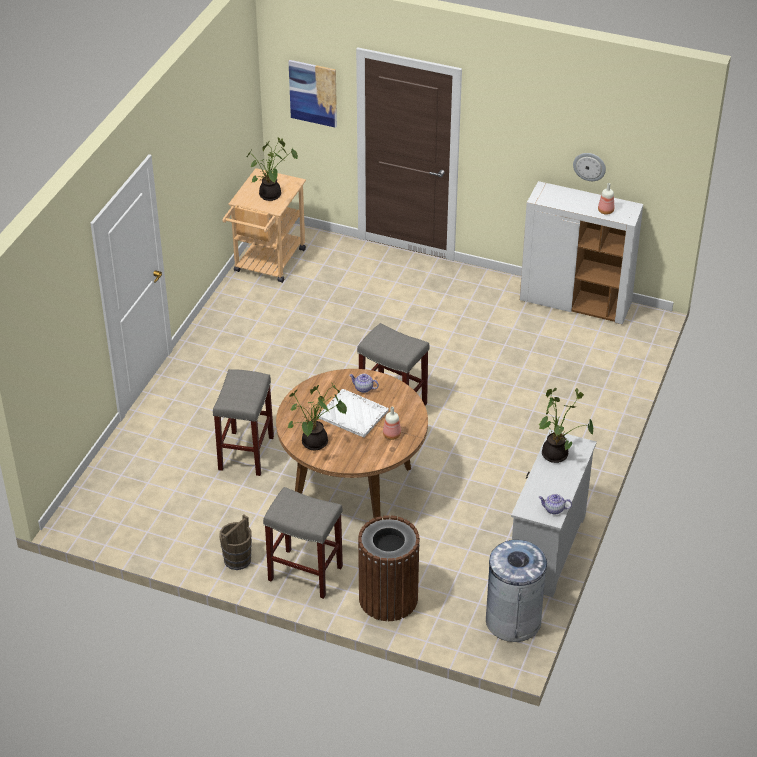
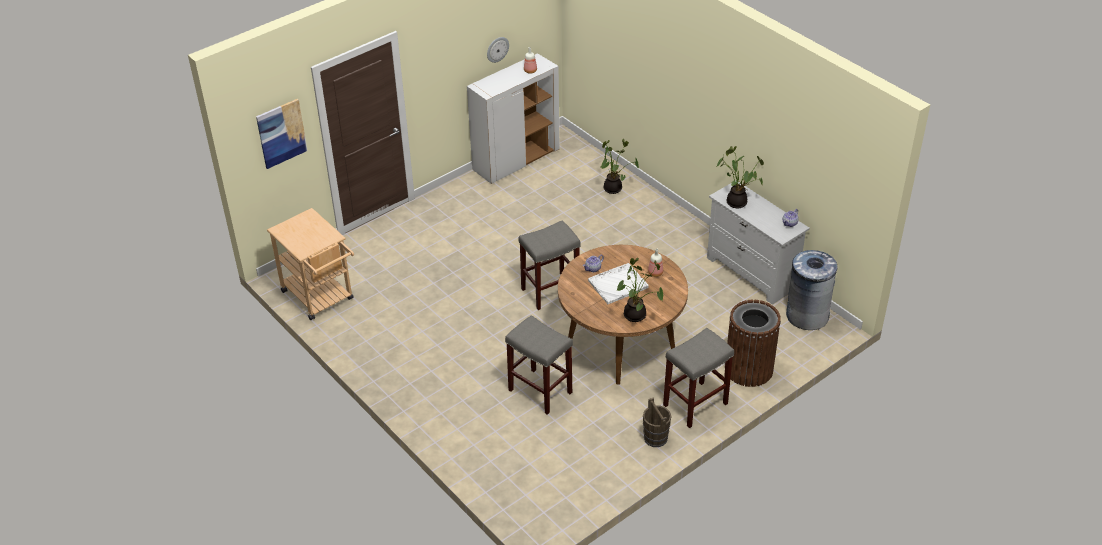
camera: 60 degrees left, 0 degrees up
(271, 196) = (316, 233): potted plant -> potted plant (614, 189)

